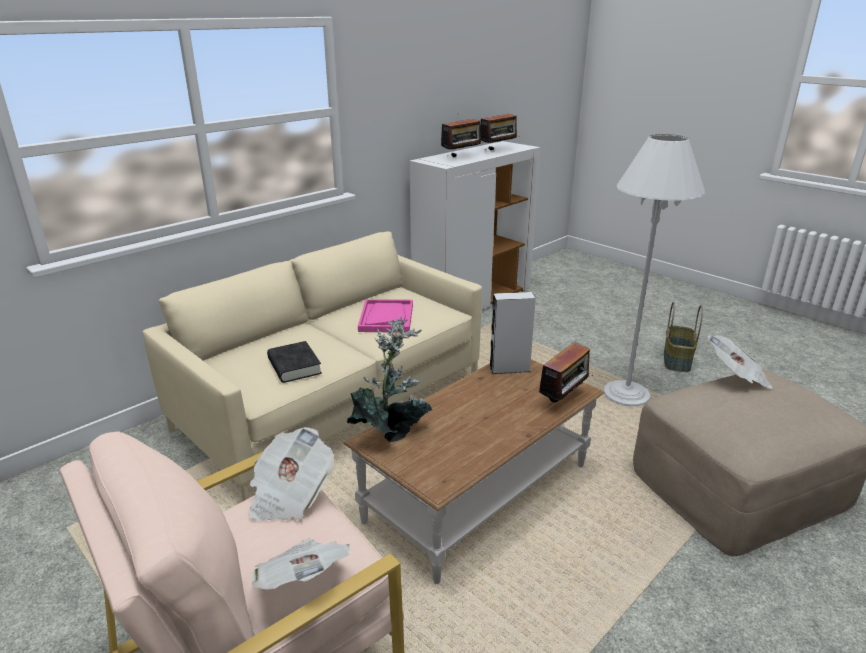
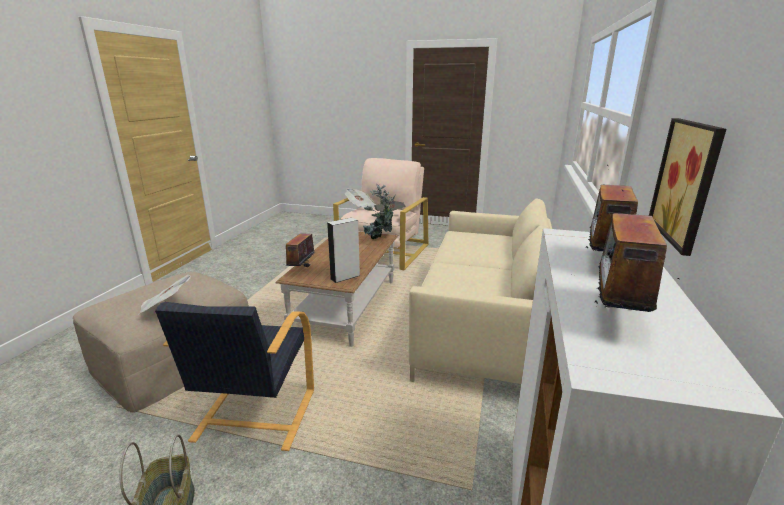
camera: 150 degrees right, 5 degrees down
(294, 366) = (464, 242): black book -> none
(386, 317) = (467, 279): pink tray -> none
(430, 116) = (690, 182): none -> picture
(626, 394) = (254, 416): white floor lamp -> black armchair

